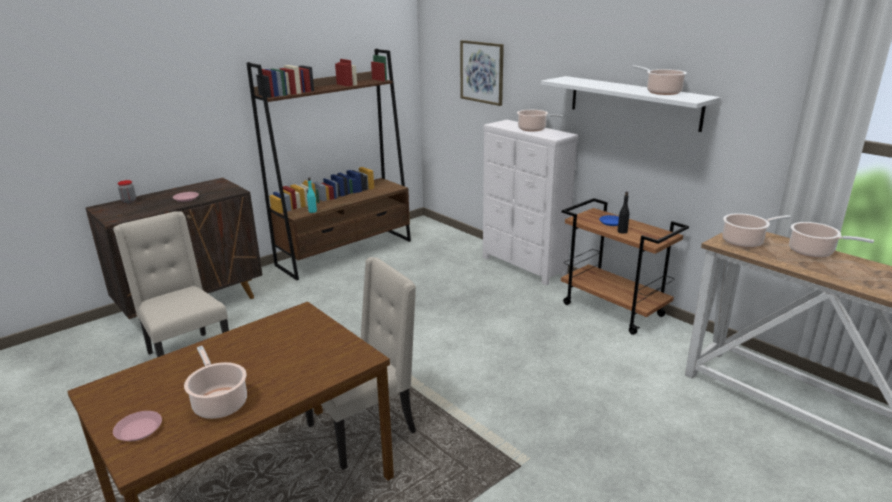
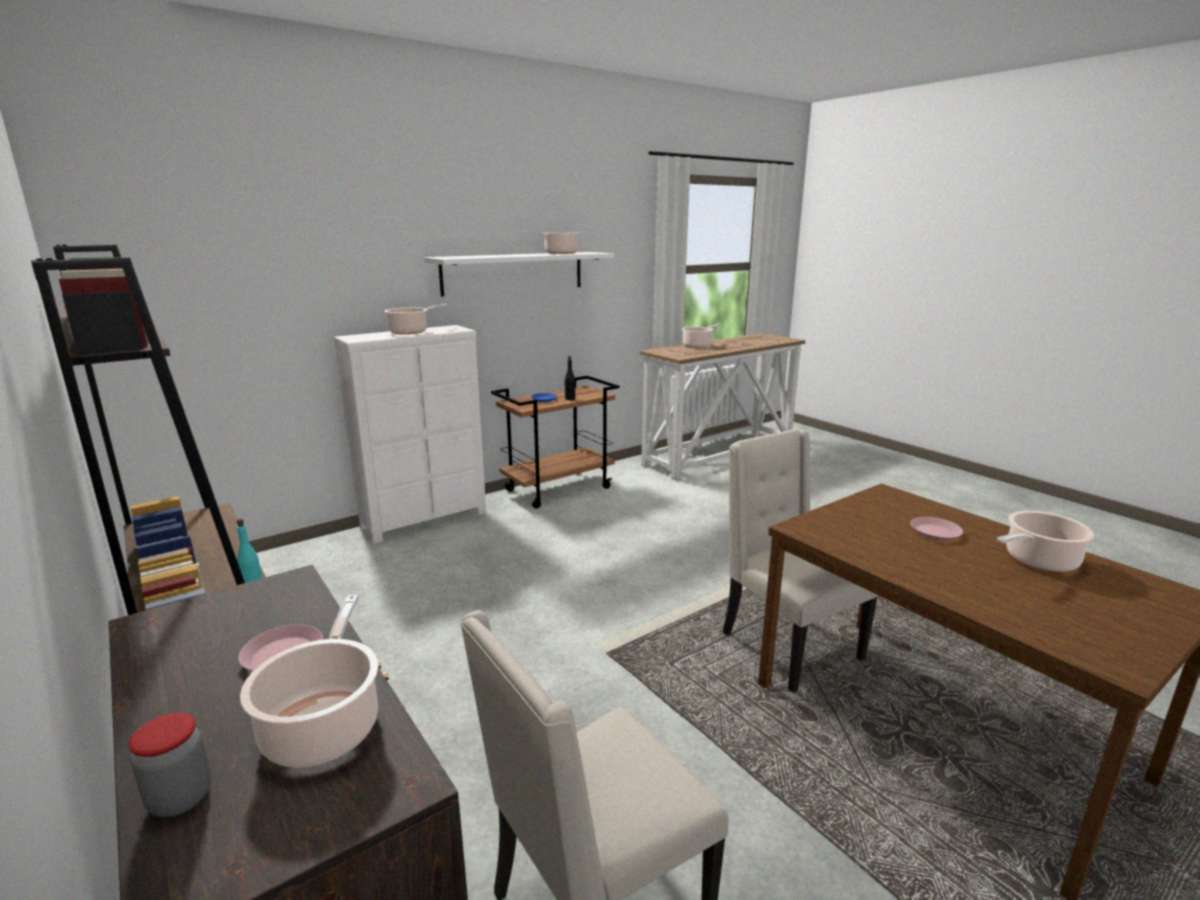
camera: 85 degrees left, 5 degrees down
(139, 430) = (1142, 606): pink plate -> pink plate (935, 532)
(482, 72) = (261, 275): picture -> none
(745, 241) = (678, 353): cooking pot -> cooking pot (324, 725)

